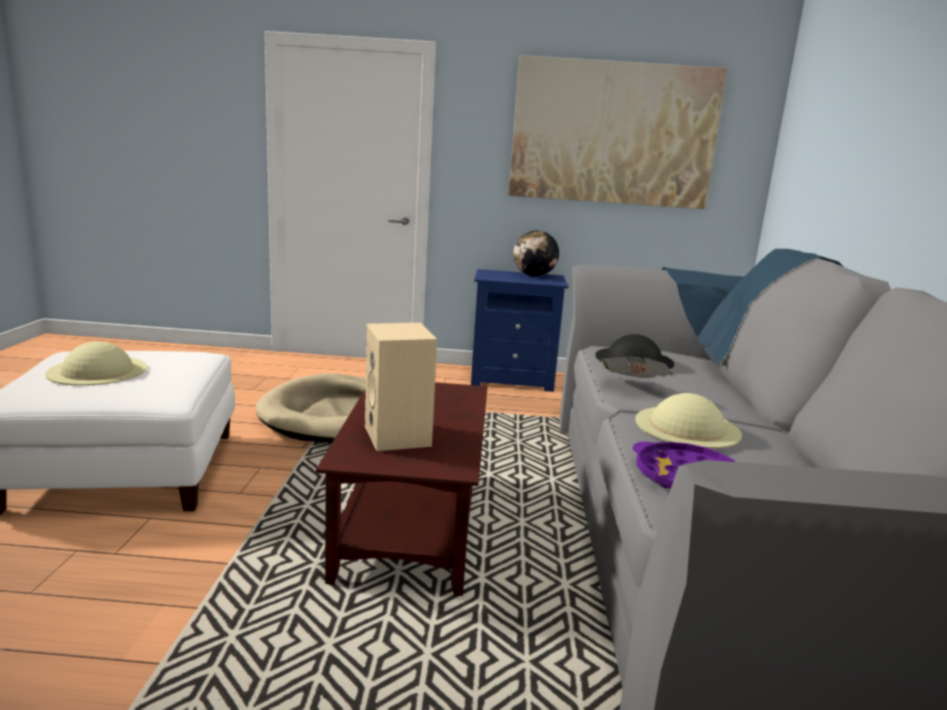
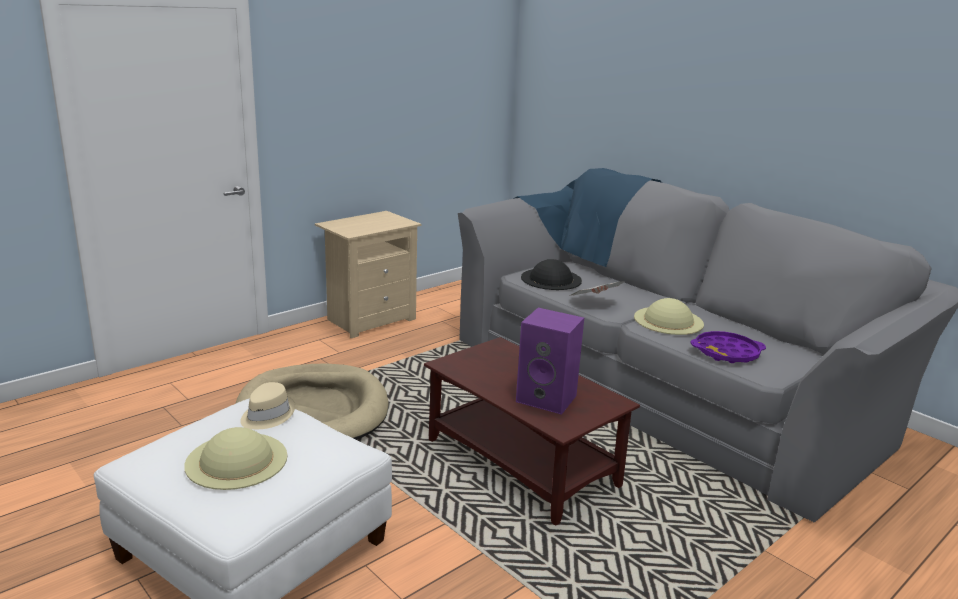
camera: 45 degrees left, 5 degrees up
(183, 360) = (267, 415): none -> beige hat
(399, 436) = (548, 398): beige speaker -> purple speaker
(512, 379) = (369, 319): blue nightstand -> beige nightstand
(534, 275) = (373, 218): globe -> none
(613, 134) = (410, 74): picture -> none

